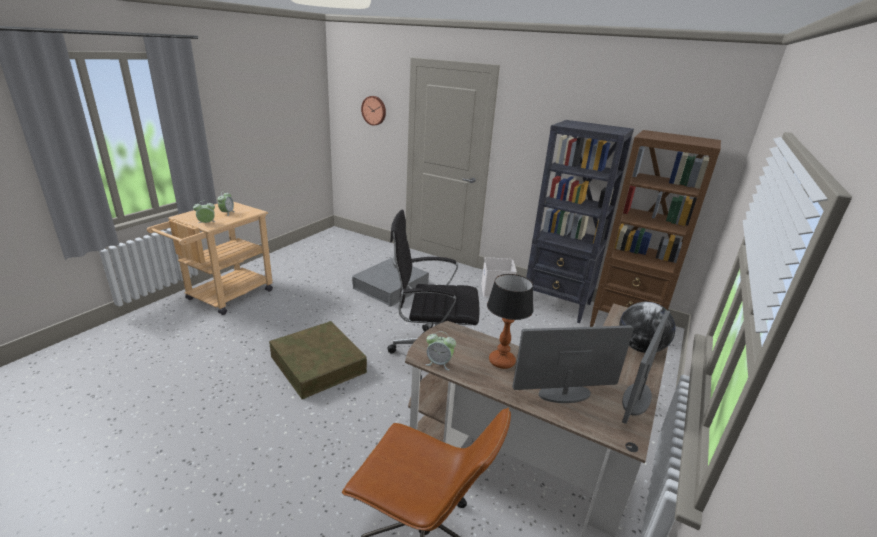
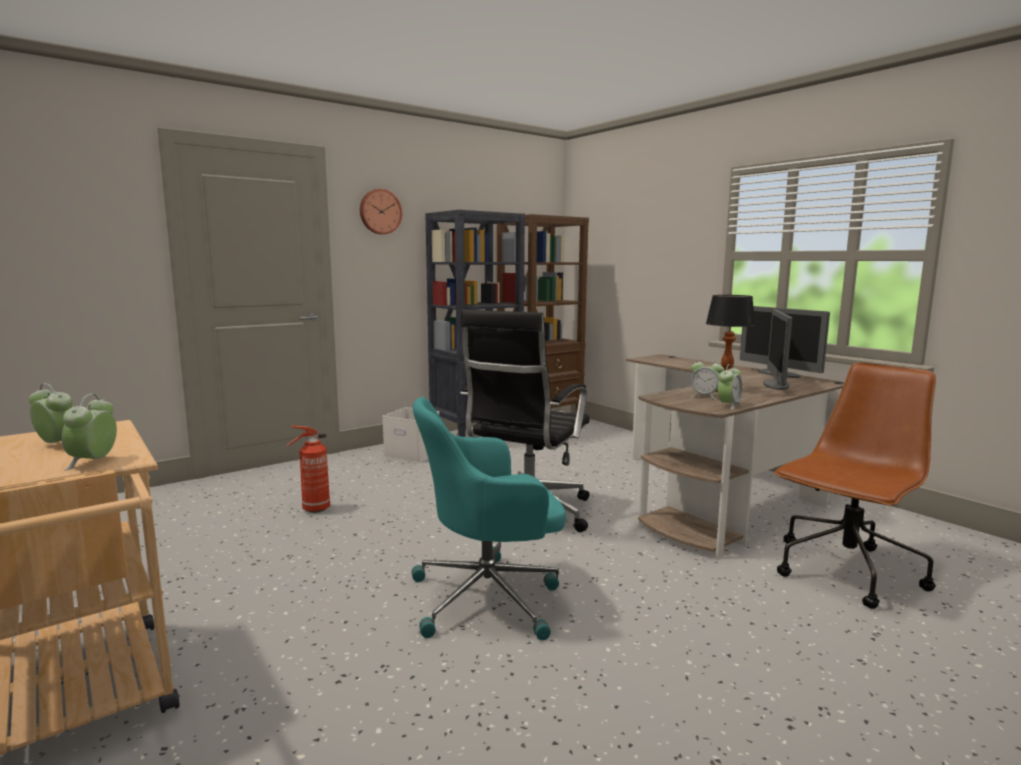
camera: 65 degrees left, 15 degrees down
(318, 364) = (489, 597): brown storage box -> turquoise office chair
(374, 110) = (73, 227): wall clock -> wall clock (380, 212)
(391, 287) = (314, 509): grey storage box -> fire extinguisher
(467, 351) = (705, 396): none -> alarm clock
(640, 348) = (704, 364): globe -> none

